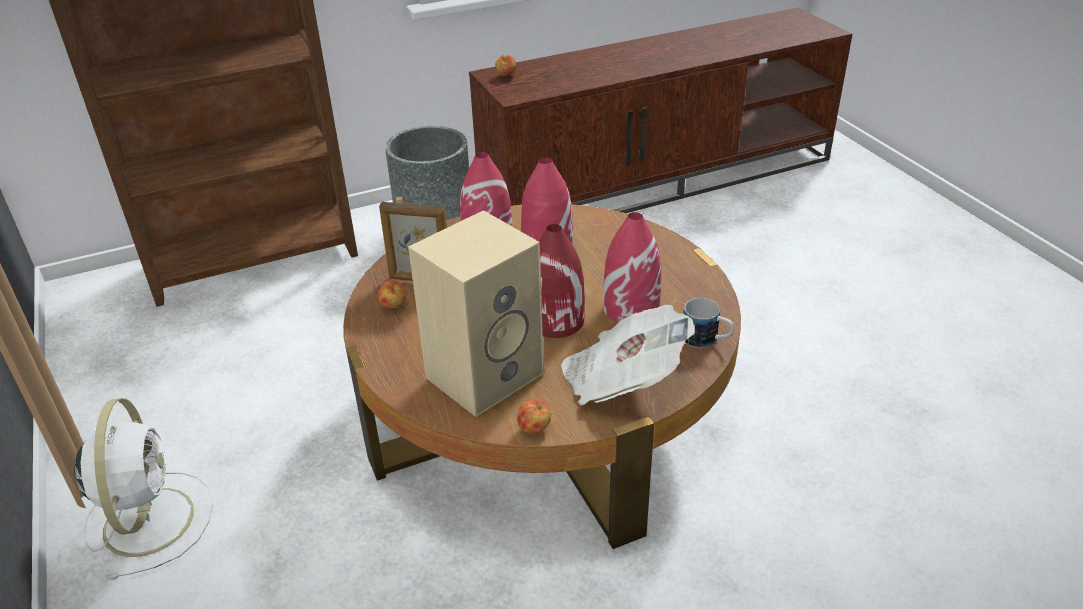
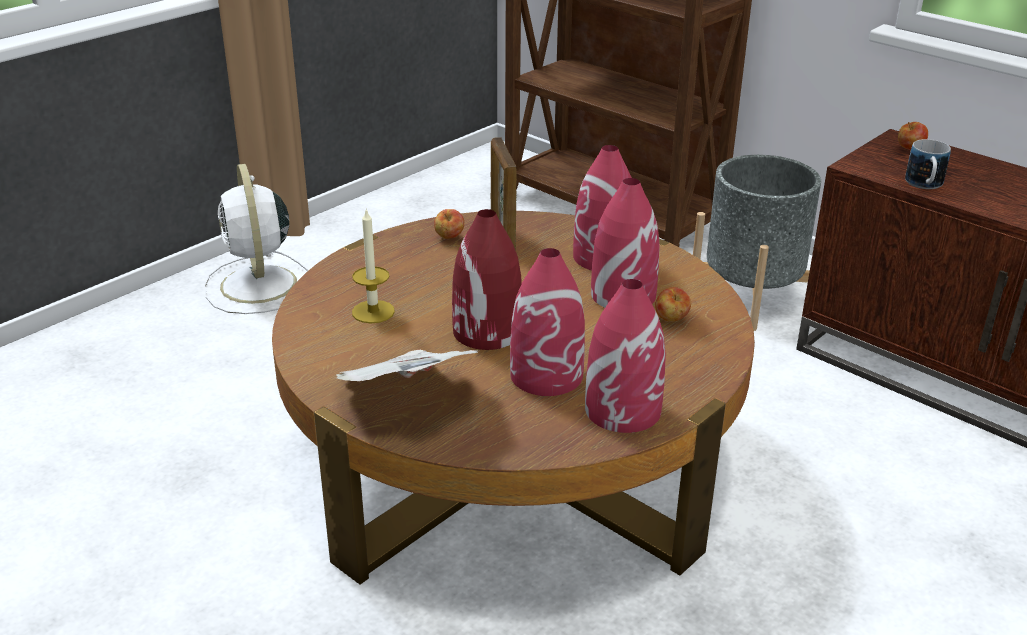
camera: 65 degrees right, 5 degrees down
(149, 518) = (259, 286): white fan -> white fan turned 105 degrees clockwise
(485, 373) = (373, 312): beige speaker -> candle
(534, 428) = (302, 359): apple -> apple (671, 319)
(688, 287) = (622, 410): none -> red vase
(706, 340) = (519, 443): mug -> mug (925, 185)

